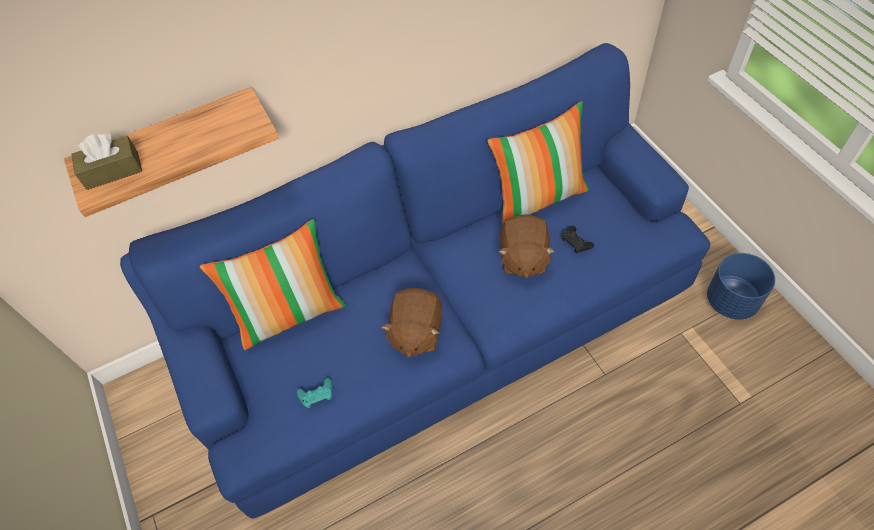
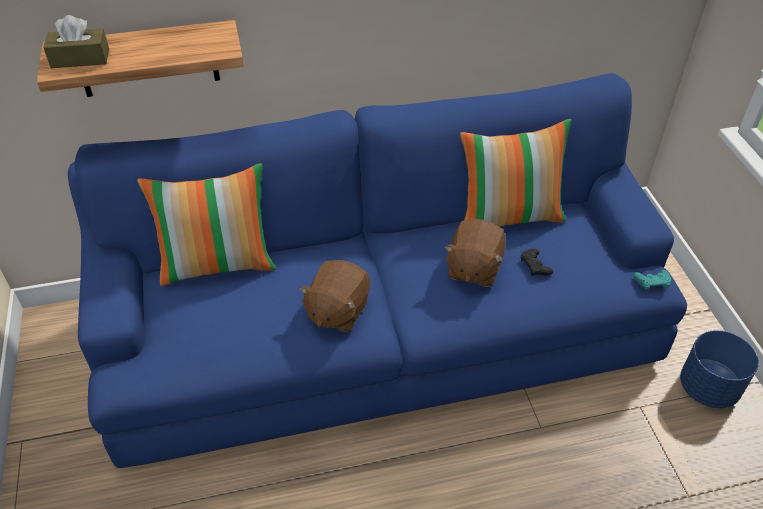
camera: 10 degrees right, 10 degrees down
(316, 395) = (215, 343): turquoise game controller -> turquoise game controller (652, 282)

